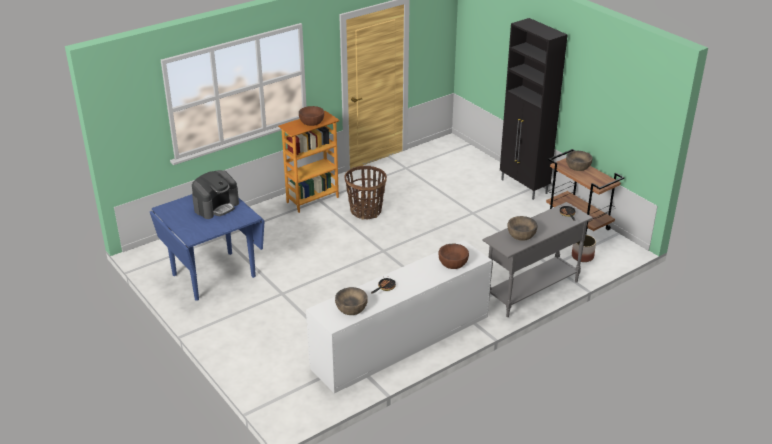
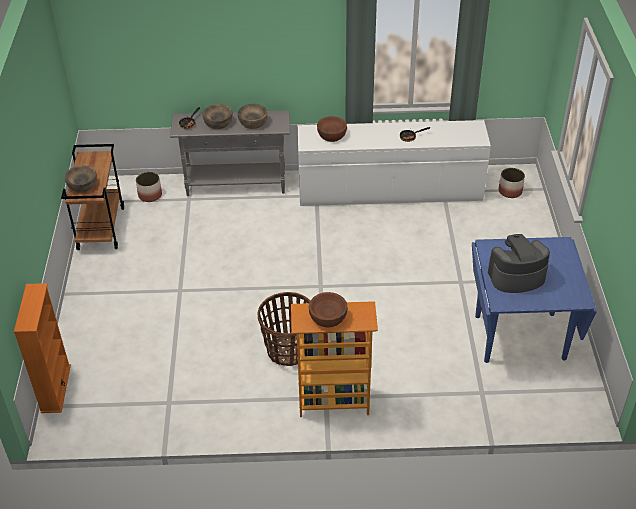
camera: 145 degrees left, 10 degrees up
(290, 390) = (510, 191): none -> planter
(351, 308) = (452, 132): brown bowl -> brown bowl (218, 123)
(473, 151) = (55, 388): none -> orange bookcase
(524, 187) = (82, 299): black cabinet -> none

